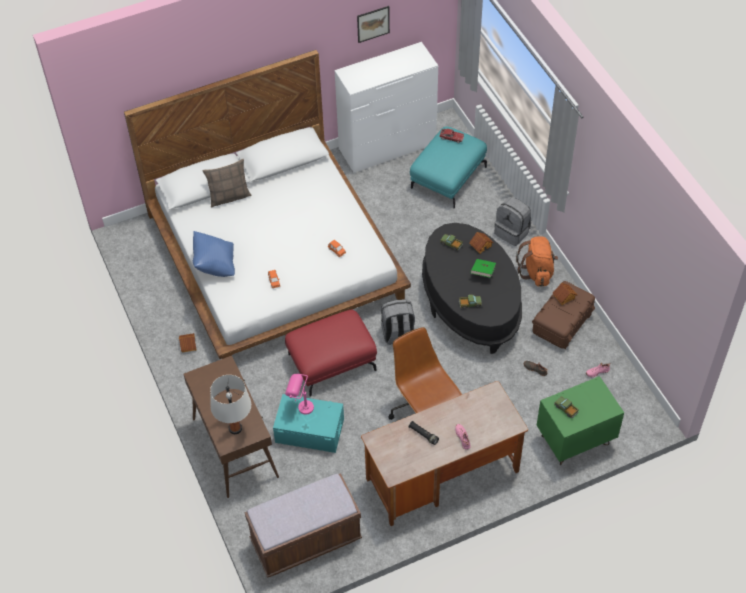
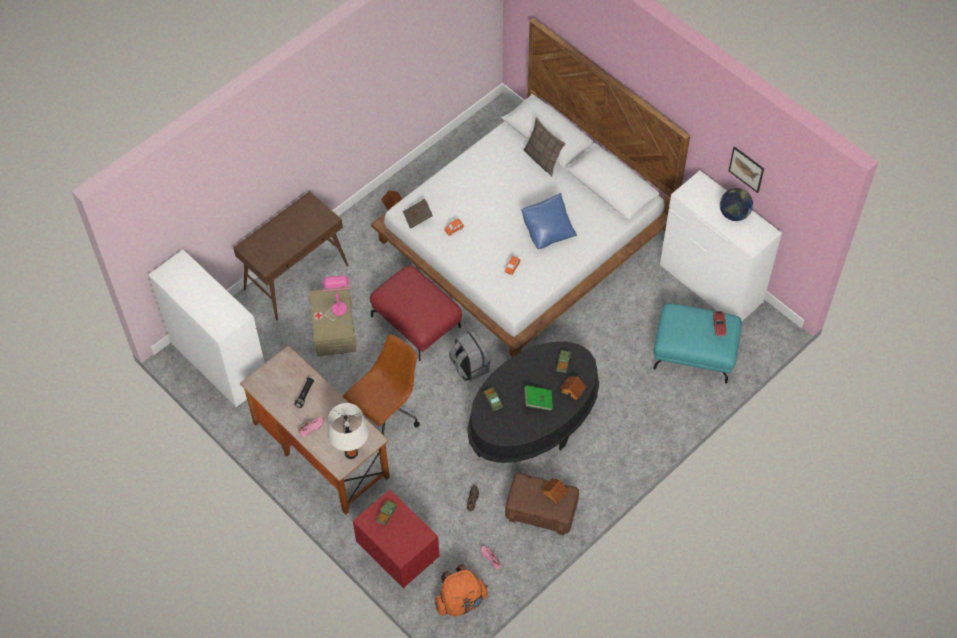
camera: 70 degrees right, 5 degrees up
(215, 265) = (455, 177): blue pillow -> blue pillow (548, 231)
(235, 428) = (264, 248): white table lamp -> white table lamp (351, 453)
(247, 305) = (418, 218): none -> brown book
(306, 540) = (219, 362): brown bench -> white dresser
(309, 430) = (333, 328): turquoise storage box -> beige storage box
(390, 63) = (734, 214): none -> globe
(512, 232) = (645, 433): grey backpack -> none
(537, 272) = (599, 469): orange backpack -> orange backpack (461, 601)
(574, 441) = (398, 556): green nightstand -> red nightstand

